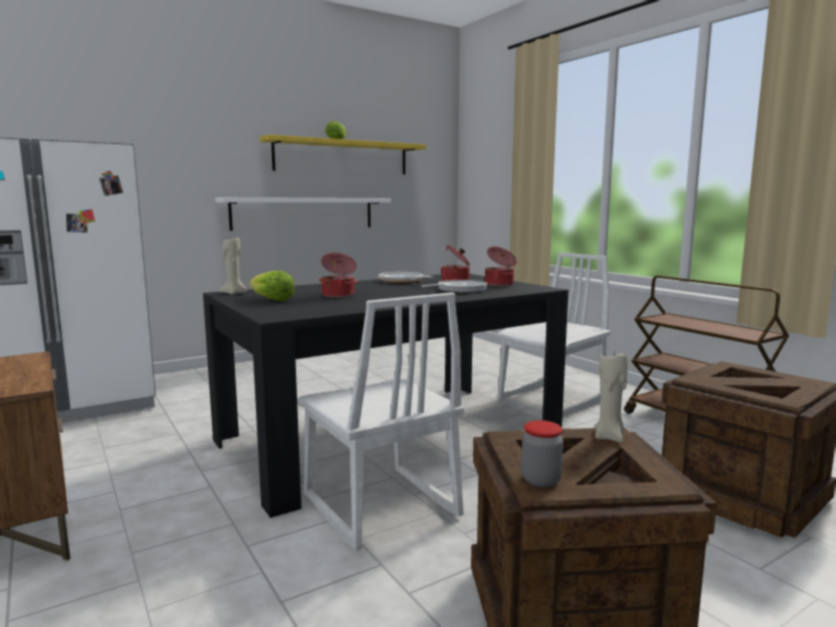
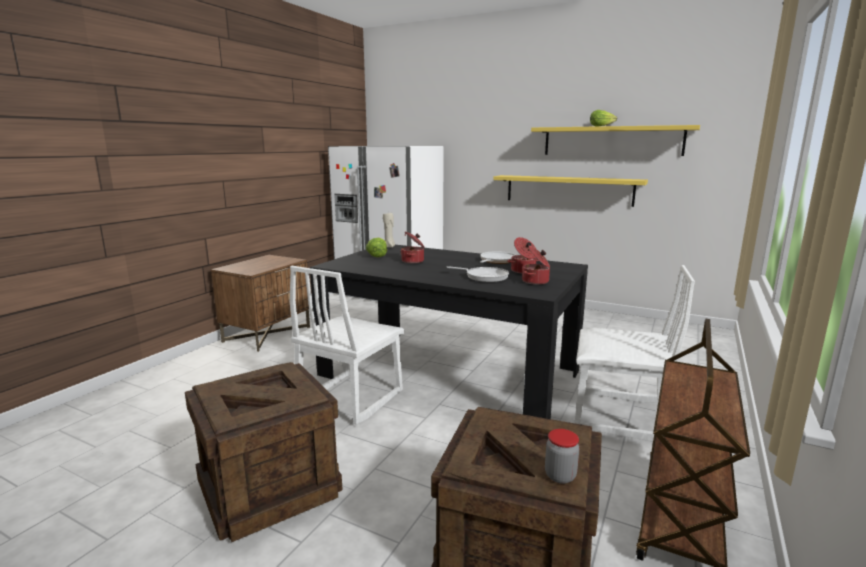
camera: 60 degrees right, 5 degrees up
(304, 213) = (568, 190): white shelf -> yellow shelf
(540, 480) = (222, 385): jar -> jar (560, 476)
(609, 437) = (301, 395): beige candle -> none

